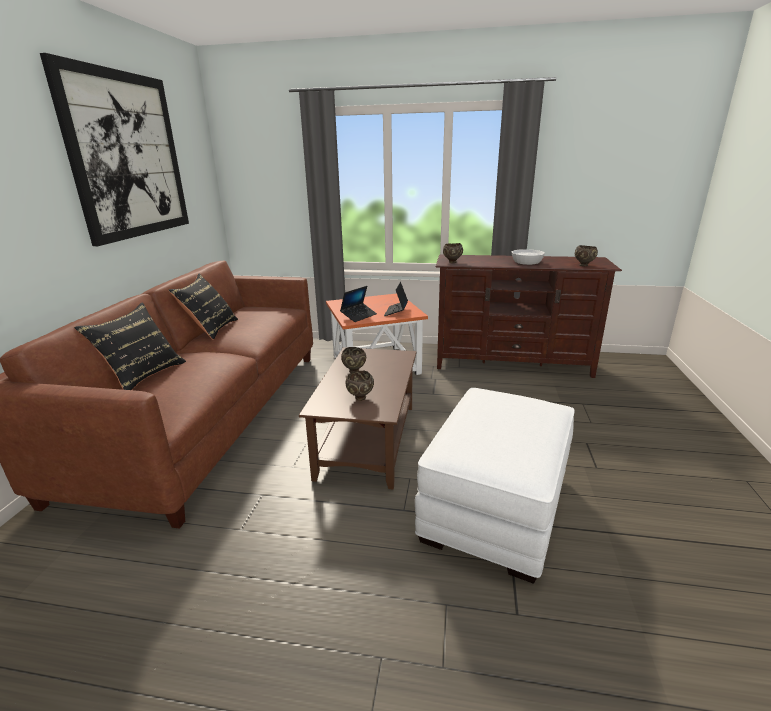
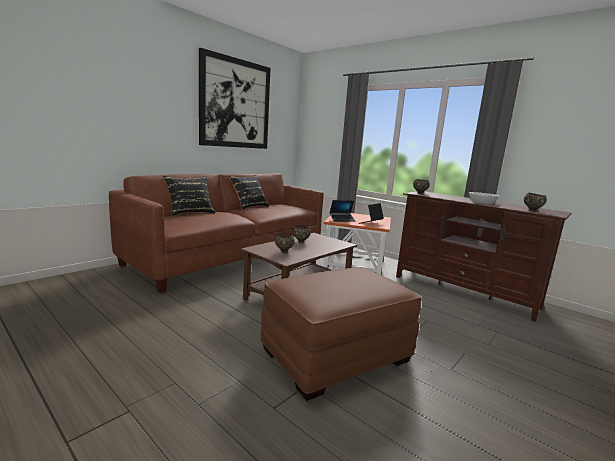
camera: 30 degrees right, 10 degrees down
(495, 508) = (335, 355): white ottoman -> brown ottoman

